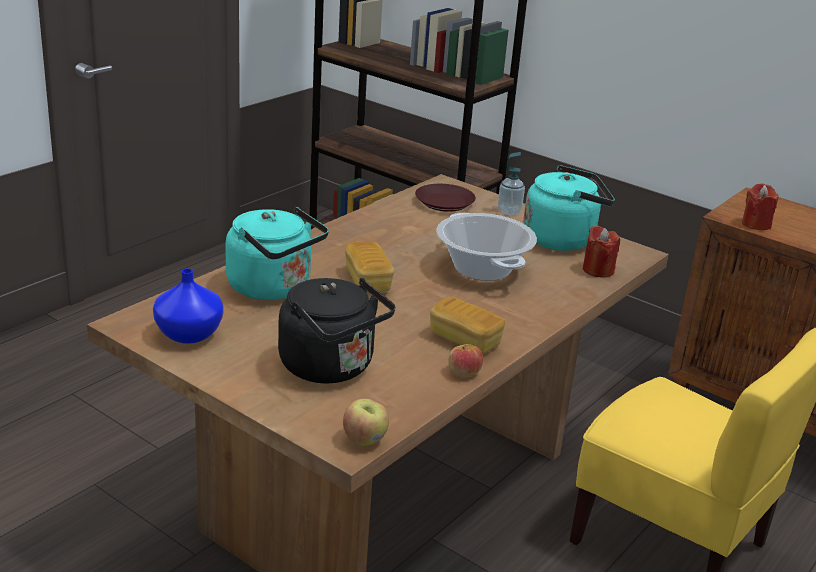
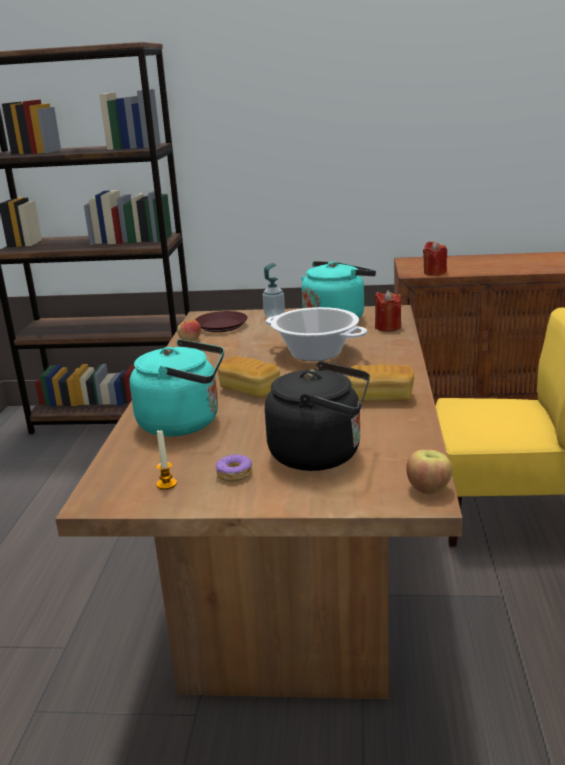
camera: 30 degrees left, 5 degrees down
(188, 334) = (166, 484): blue vase -> candle
(244, 351) = (234, 474): none -> donut
(463, 373) = (415, 416): apple -> apple (190, 340)

